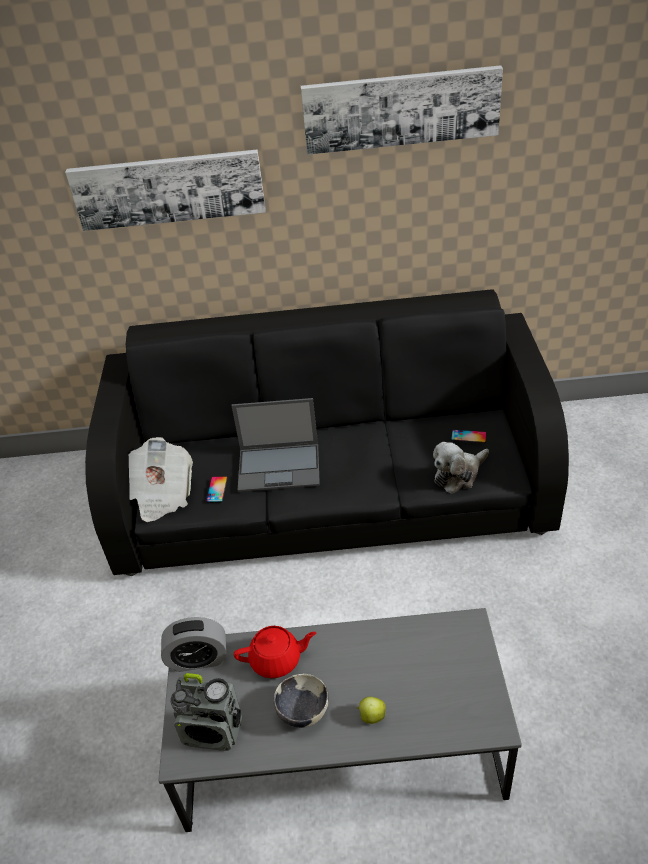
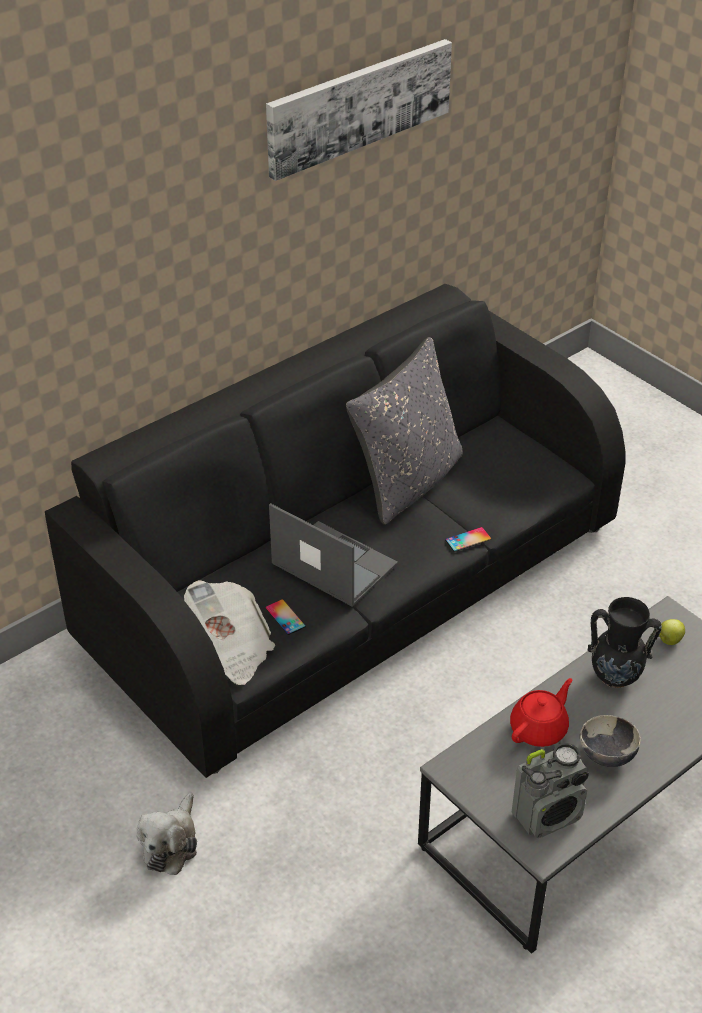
camera: 40 degrees left, 0 degrees up
(168, 189) = (122, 263): picture -> none
(198, 659) = (466, 768): alarm clock -> none
(280, 467) = (332, 564): laptop -> laptop turned 105 degrees counterclockwise
(371, 716) = (664, 727): apple -> apple (669, 640)
(374, 653) = (616, 678): none -> black vase
(388, 432) = (408, 482): none -> grey pillow
(458, 474) = (516, 495): plush toy -> plush toy (171, 843)
(468, 436) = (491, 454): phone -> phone (468, 539)

